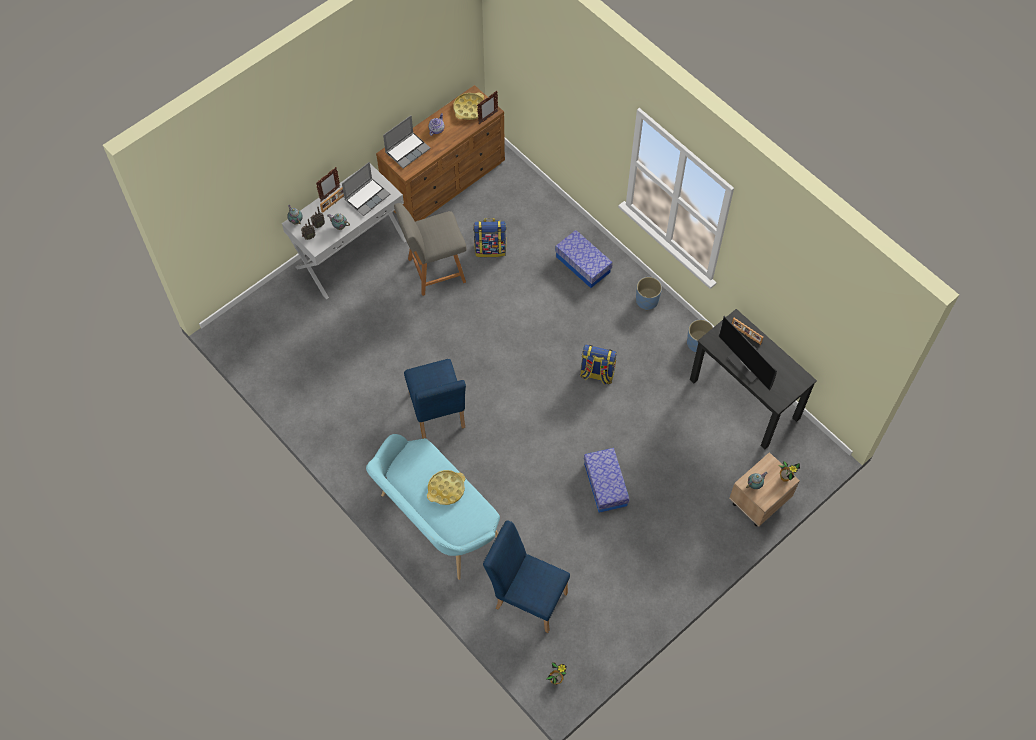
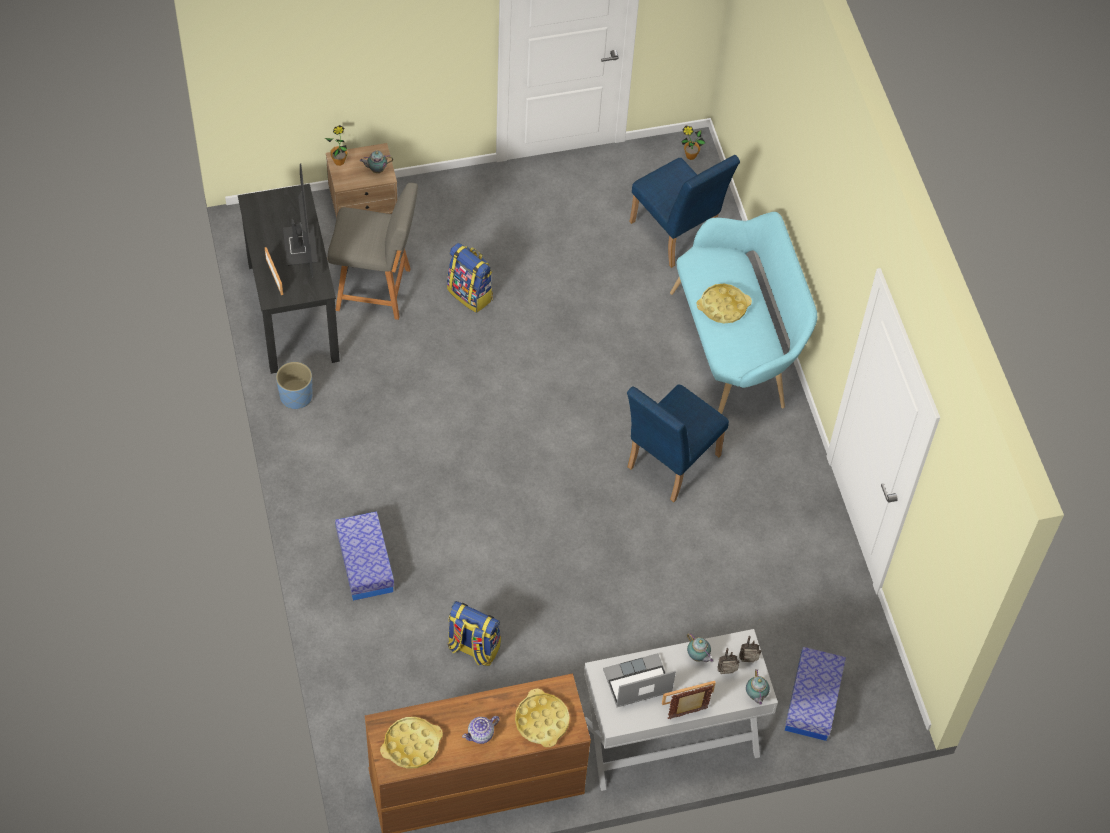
camera: 155 degrees left, 5 degrees down
(407, 150) = (541, 721): laptop -> yellow tray
(434, 271) = (568, 653): grey chair -> grey chair (376, 290)
(437, 415) = (668, 465): blue chair -> blue chair turned 150 degrees counterclockwise
(487, 118) = (395, 715): picture frame -> none
(596, 374) = (444, 420): backpack -> backpack (471, 294)
(605, 484) = (519, 300): storage box -> storage box (812, 701)
(647, 300) = (318, 476): blue planter -> none

